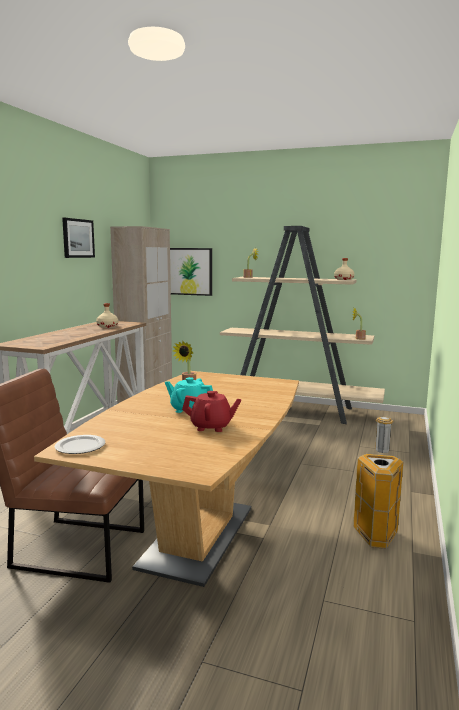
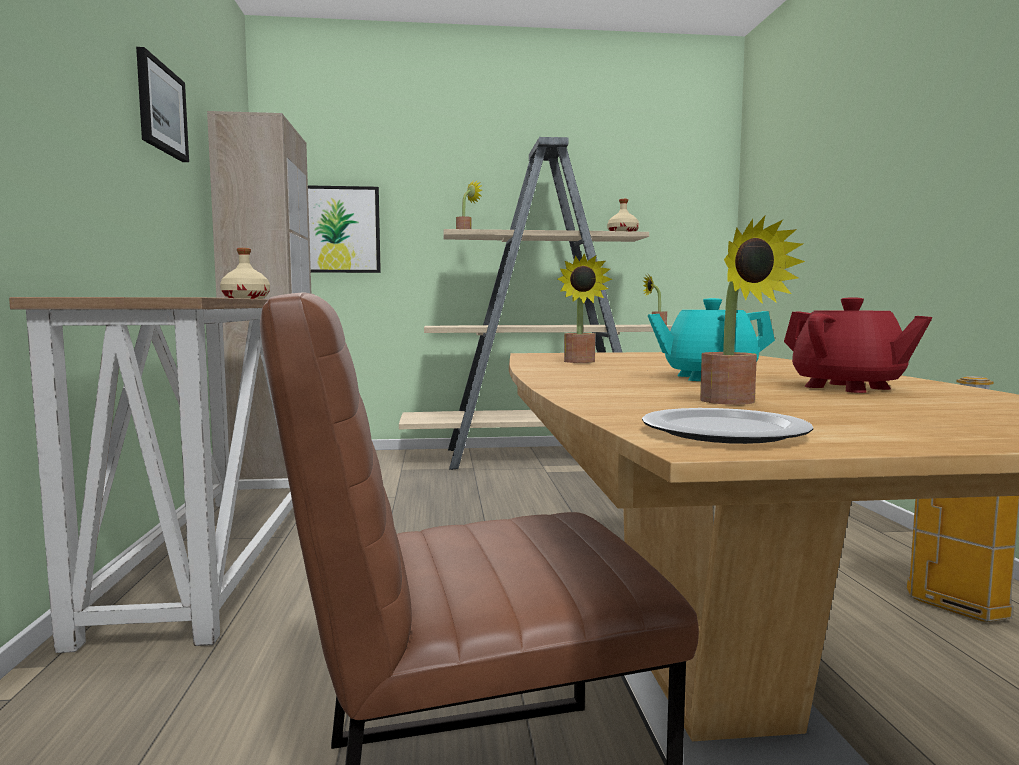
camera: 25 degrees left, 5 degrees down
(136, 431) = (734, 402): none -> potted plant
(211, 427) = (847, 387): red teapot -> red teapot turned 75 degrees clockwise

